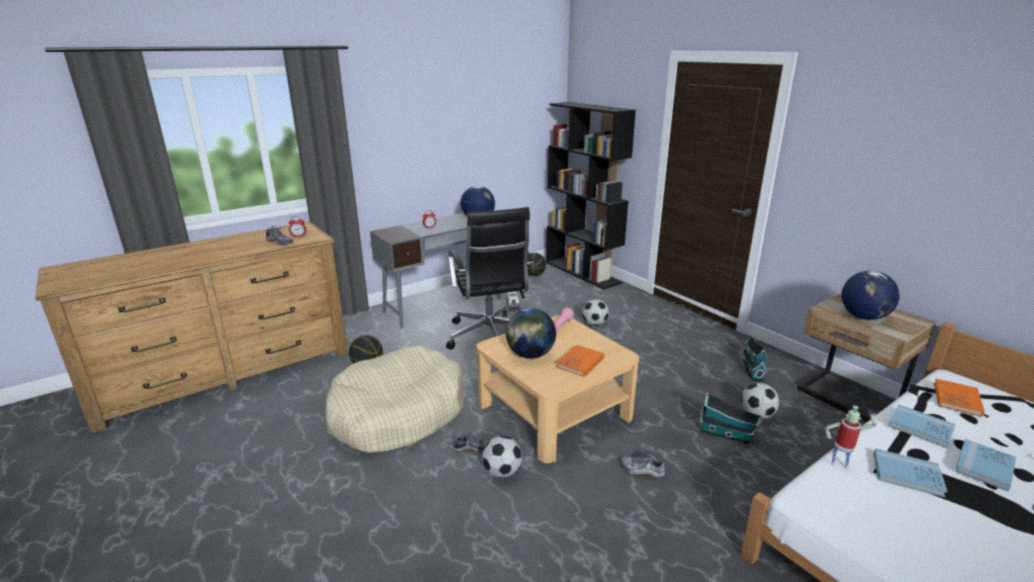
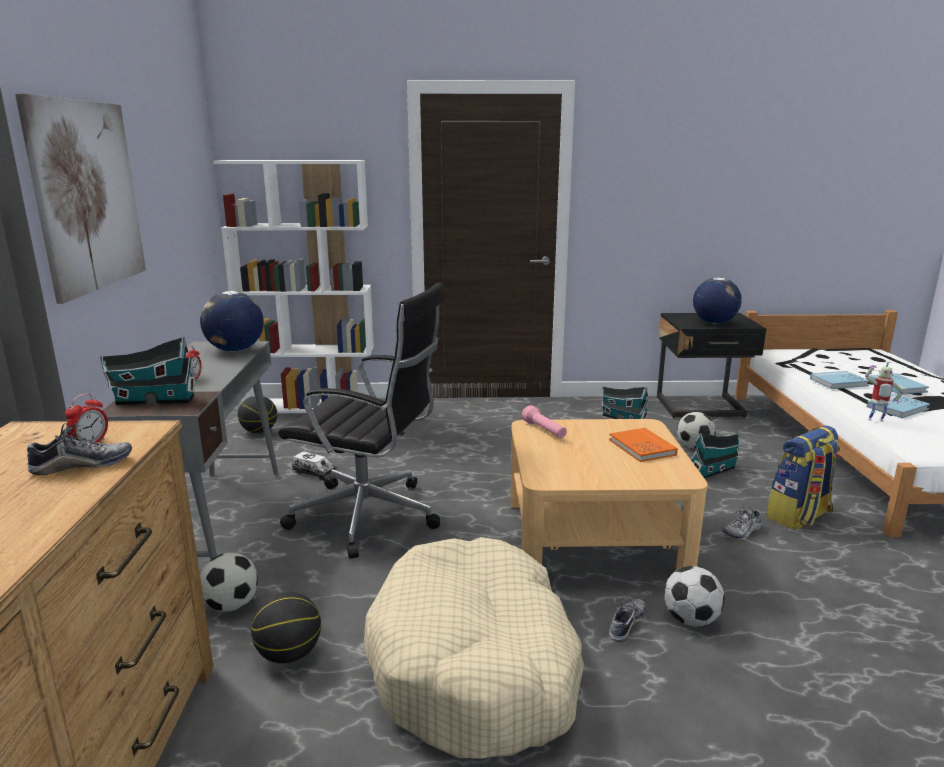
camera: 55 degrees left, 5 degrees down
(396, 231) = (152, 400): none -> toy house
(417, 126) = (88, 196): none -> picture
(530, 355) = (596, 466): globe -> none
(583, 272) = (312, 406): black bookcase -> white bookcase
(594, 323) = (440, 446): football -> football (231, 605)
(707, 495) = (799, 517): none -> backpack
(839, 464) = (875, 421): toy robot -> toy robot turned 135 degrees counterclockwise
(847, 399) = (701, 408): beige nightstand -> black nightstand
(957, 399) = (807, 360): orange book -> none

